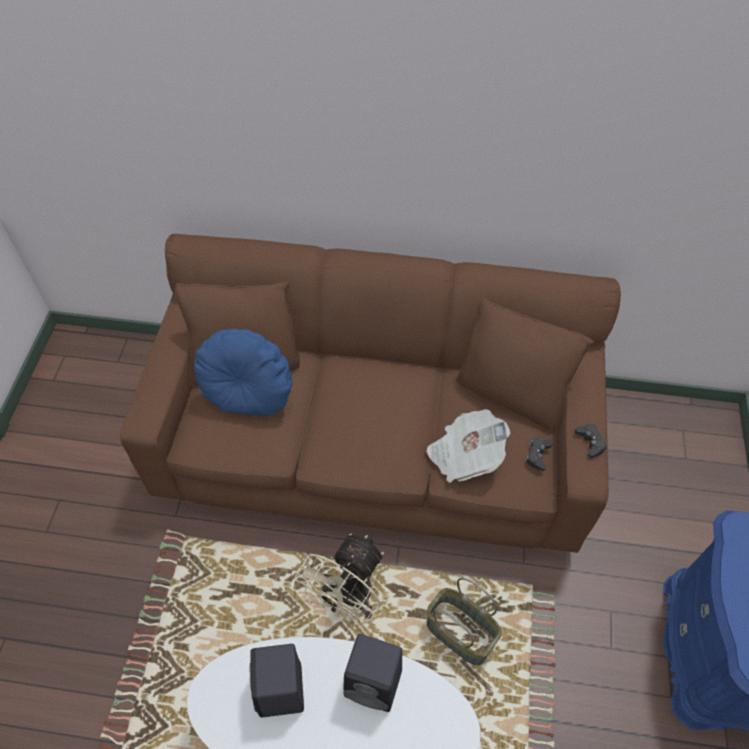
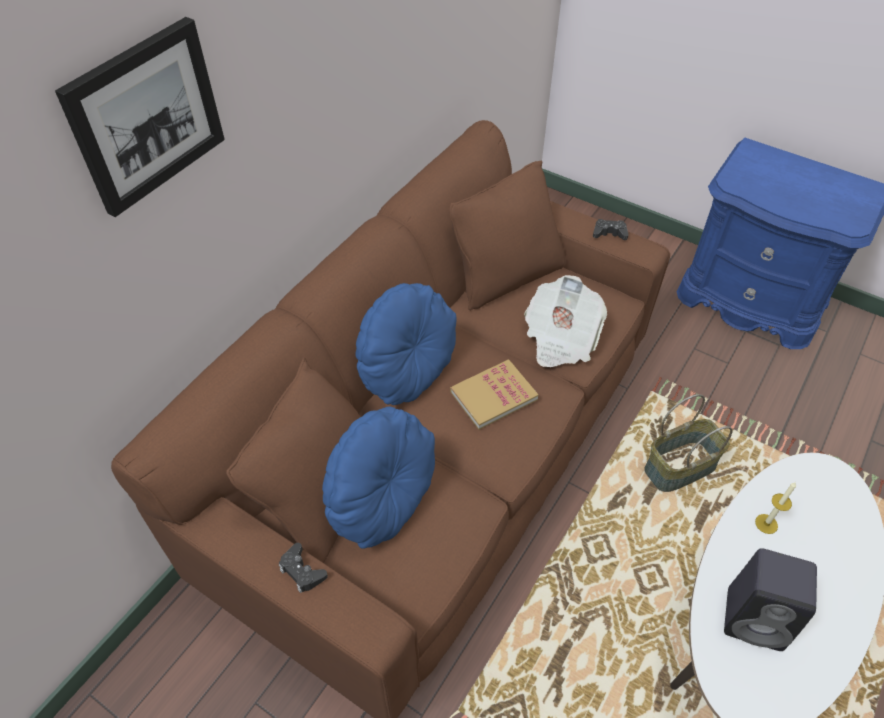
camera: 65 degrees left, 5 degrees down
(263, 75) = (145, 116): none -> picture
(348, 599) = (610, 552): beige fan -> none
(365, 368) = (409, 376): none -> blue pillow
(375, 427) = (493, 396): none -> book
(375, 683) = (766, 524): black speaker -> candle
(537, 455) = (588, 285): black game controller -> black game controller (302, 571)

